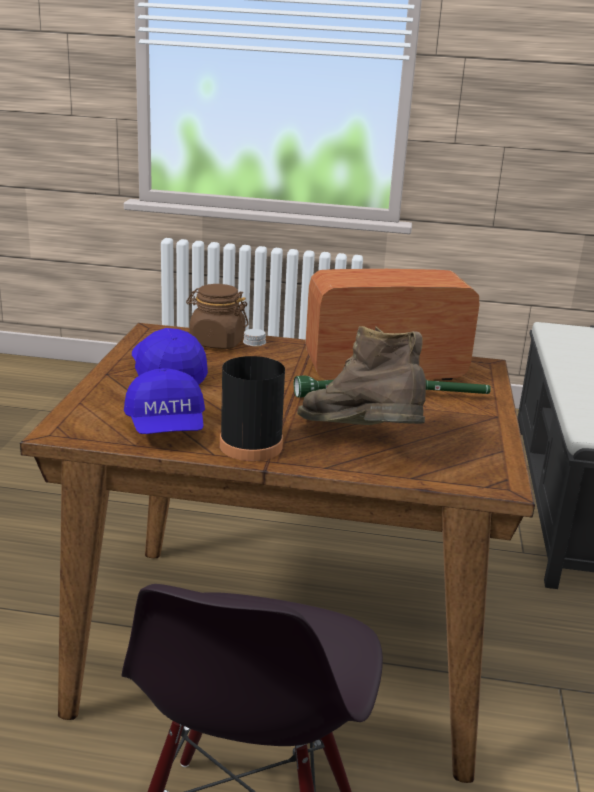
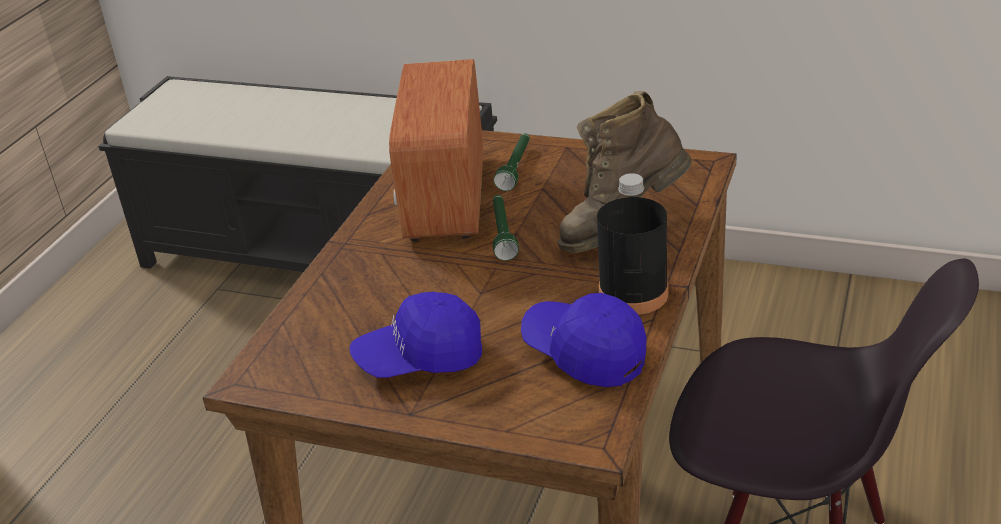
camera: 75 degrees left, 10 degrees up
(166, 427) = (584, 353): blue cap -> blue cap turned 135 degrees counterclockwise
(217, 342) = (316, 318): brown jar -> none

